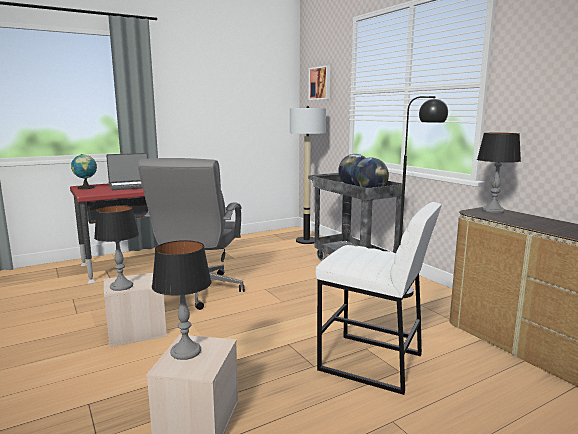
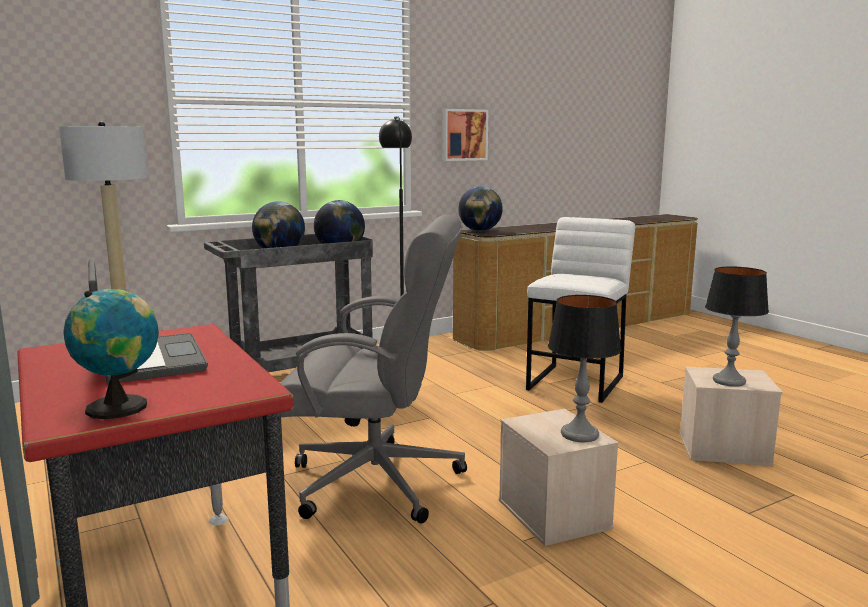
camera: 90 degrees left, 0 degrees up
(320, 83) = (53, 73): picture -> picture (463, 135)
(492, 211) = (480, 231): table lamp -> globe

